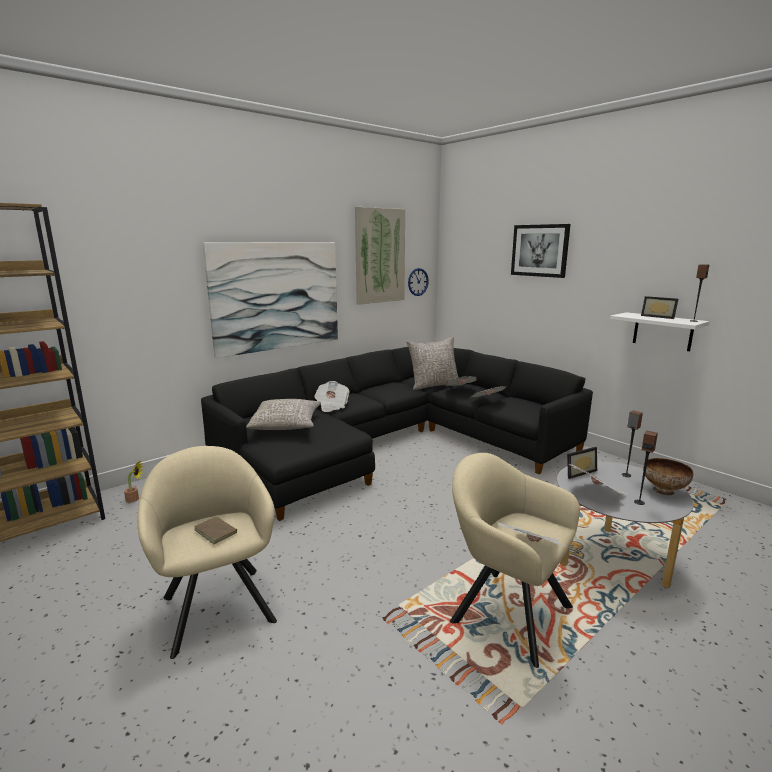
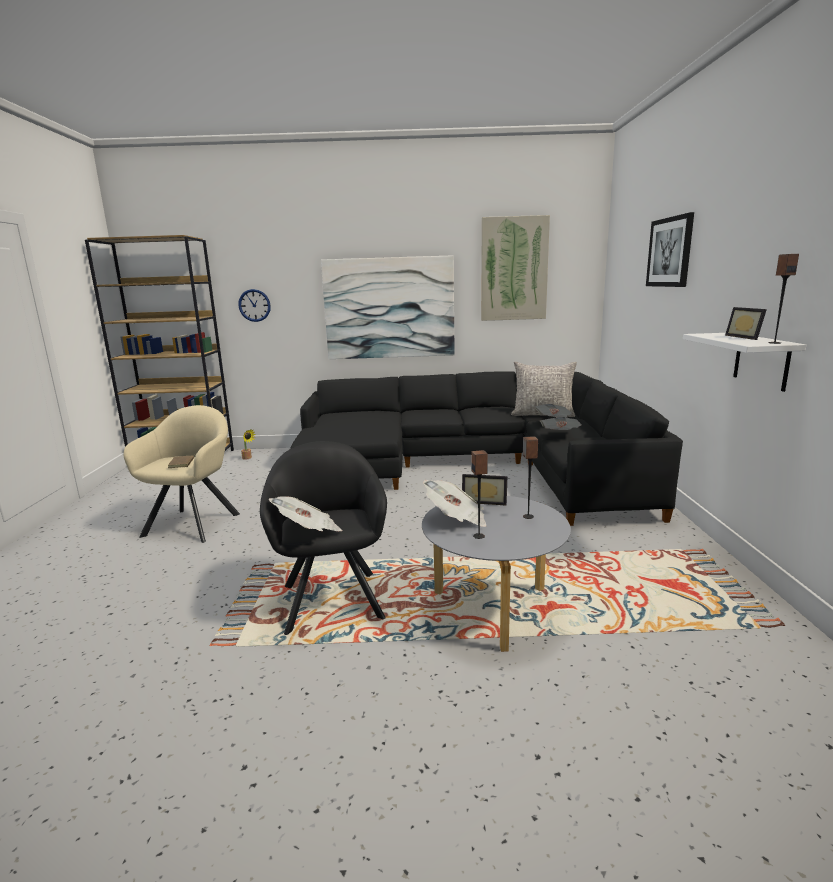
camera: 40 degrees right, 0 degrees up
(286, 425) = (347, 420): grey pillow -> none
(331, 406) = (410, 415): newspaper -> none
(418, 282) = (570, 299): wall clock -> wall clock (254, 305)
(505, 610) = (332, 597): beige armchair -> black armchair
(664, 491) = (531, 538): bowl -> none

